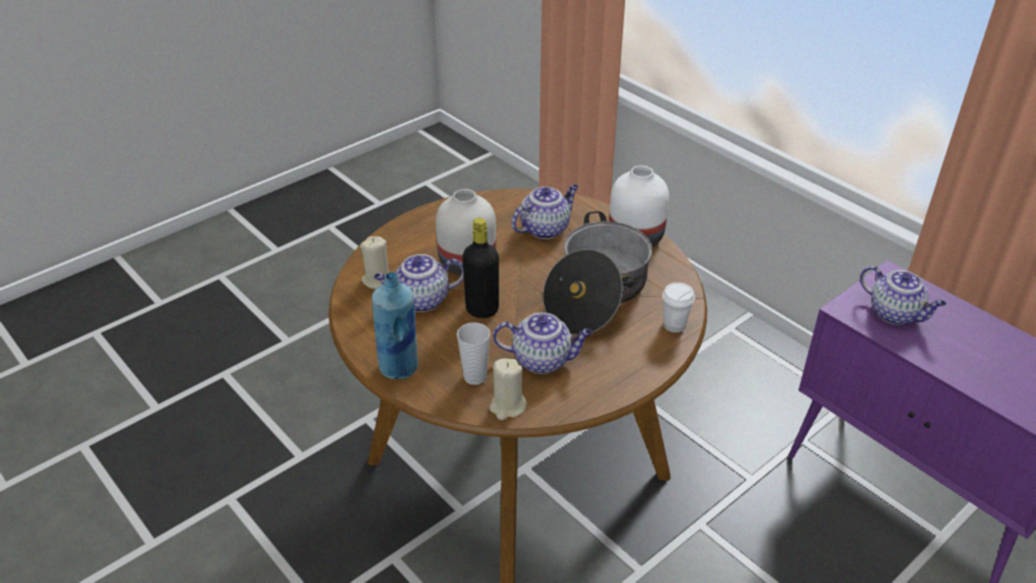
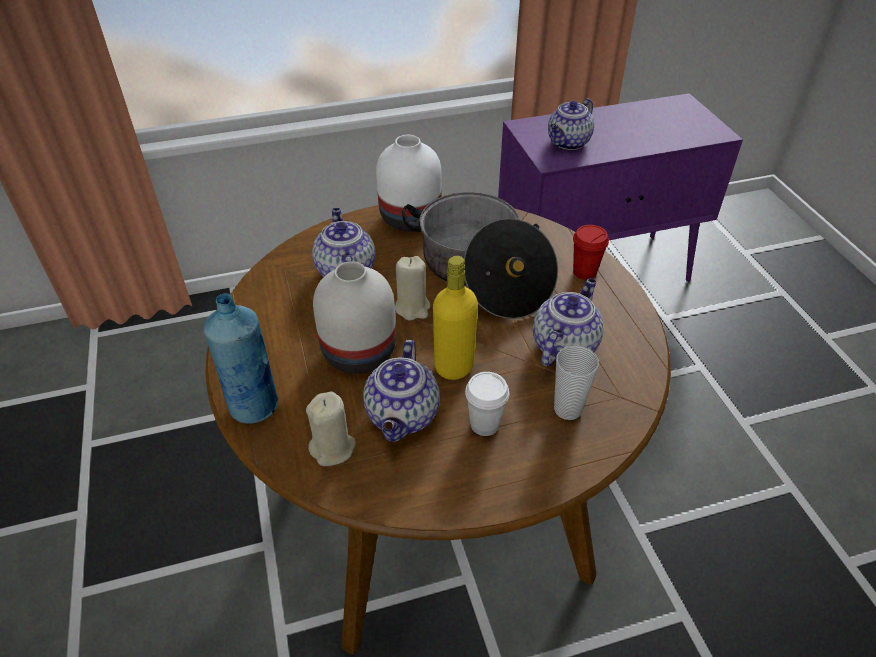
camera: 65 degrees left, 5 degrees up
(399, 367) = (519, 476): blue bottle -> blue bottle (254, 406)
(482, 309) = (454, 366): black bottle -> yellow bottle
(507, 407) = (627, 397): beige candle -> beige candle (412, 308)
(645, 351) = (584, 272): none -> red cup
(674, 325) = (556, 241): white cup -> white cup (484, 424)
(895, 314) = (568, 143): teapot -> teapot turned 150 degrees clockwise

